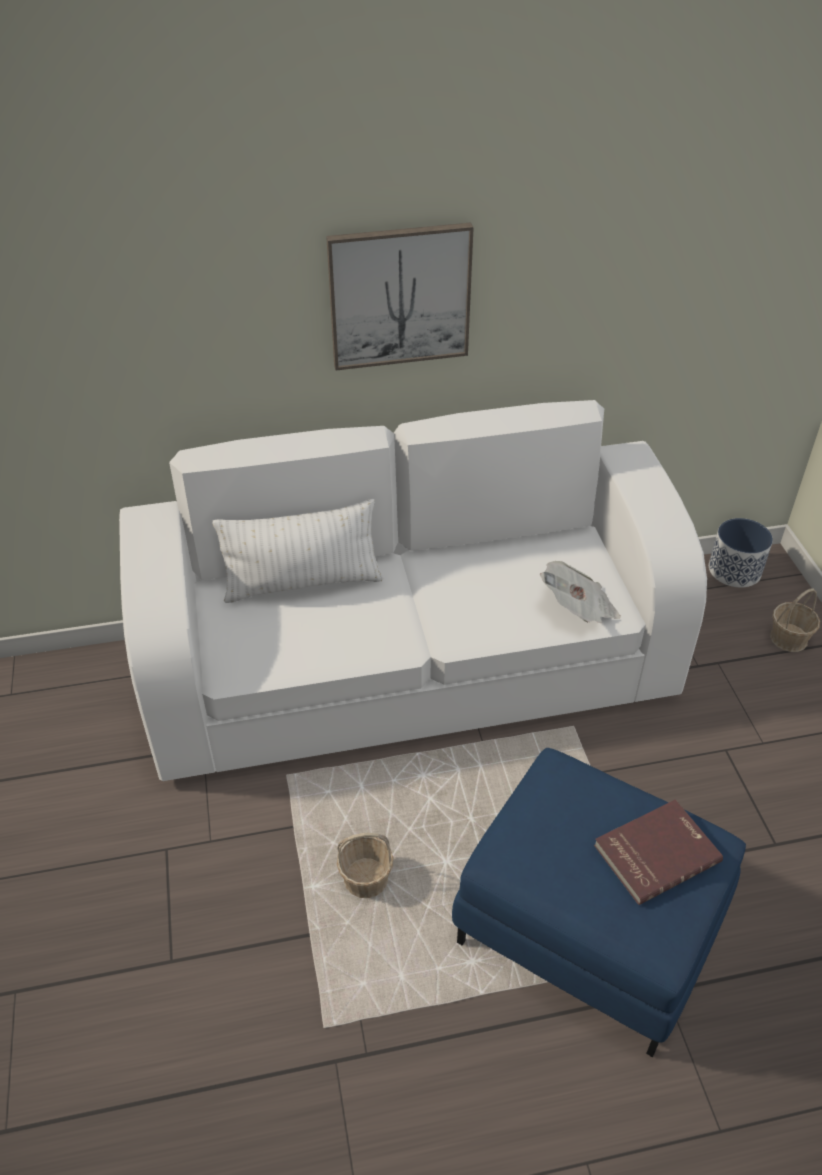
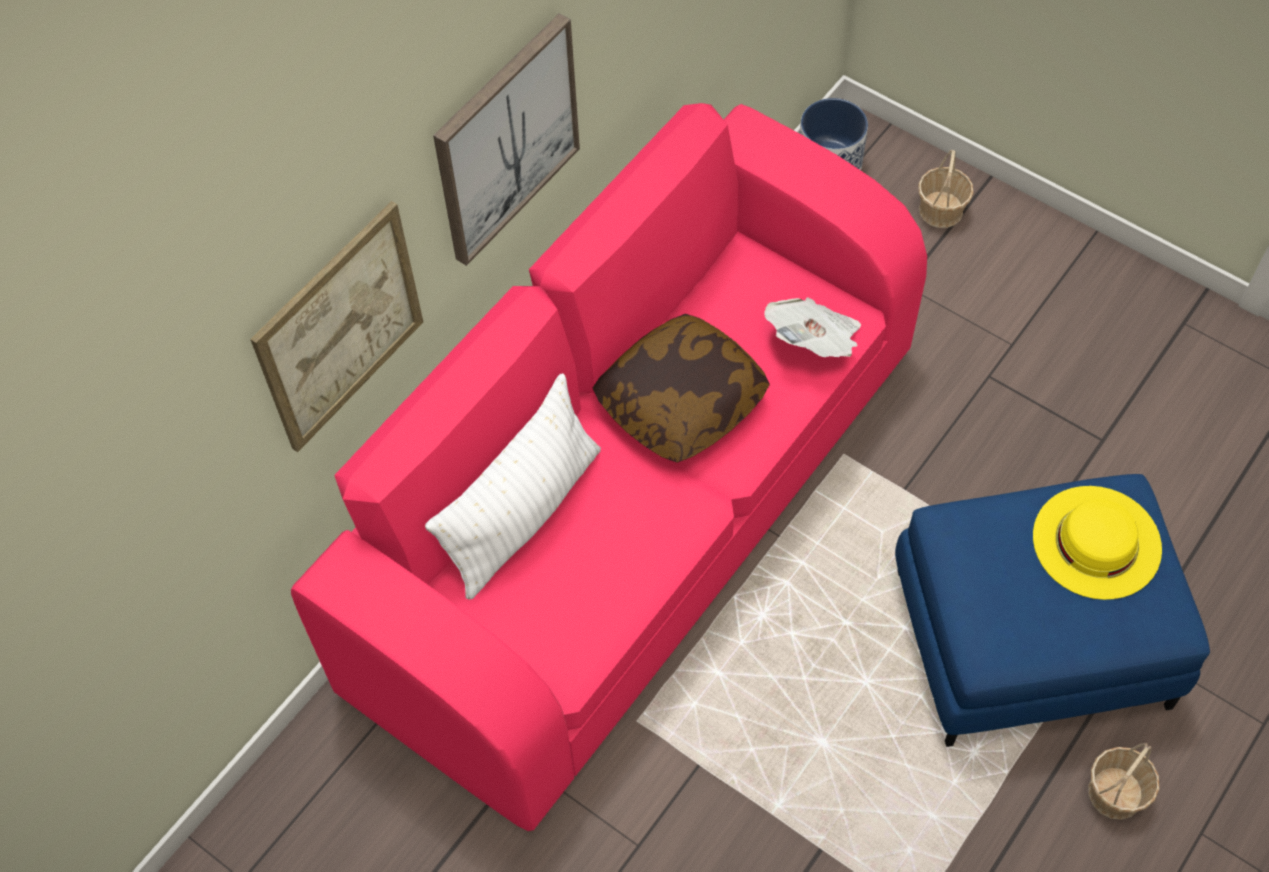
camera: 40 degrees left, 15 degrees up
(212, 336) = (340, 328): none -> picture
(366, 879) = (815, 757): basket -> basket (1115, 793)
(412, 670) = (637, 511): white sofa -> pink sofa
(458, 588) = (681, 402): none -> pillow
(655, 852) = (1096, 542): red book -> yellow hat

